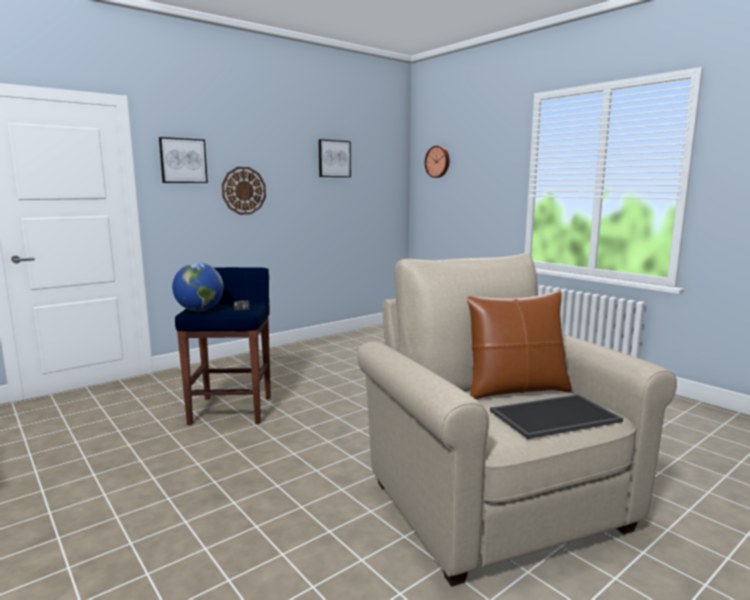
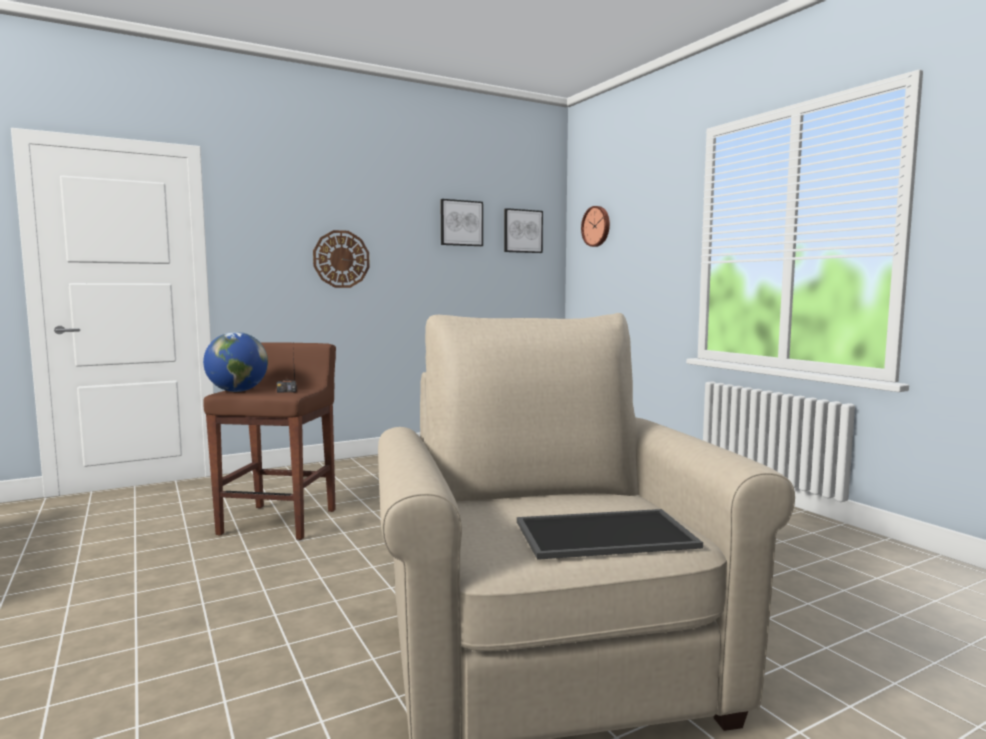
camera: 10 degrees right, 5 degrees down
(183, 160) = (265, 221): picture -> picture (522, 231)
(232, 409) = (280, 521): blue stool -> brown stool
(514, 390) = (578, 500): brown pillow -> none

